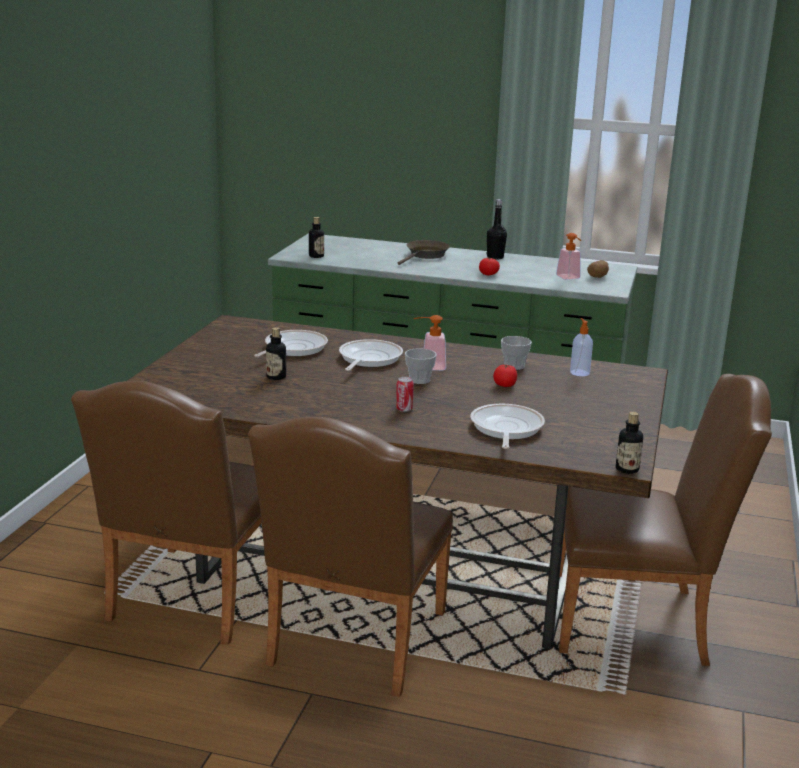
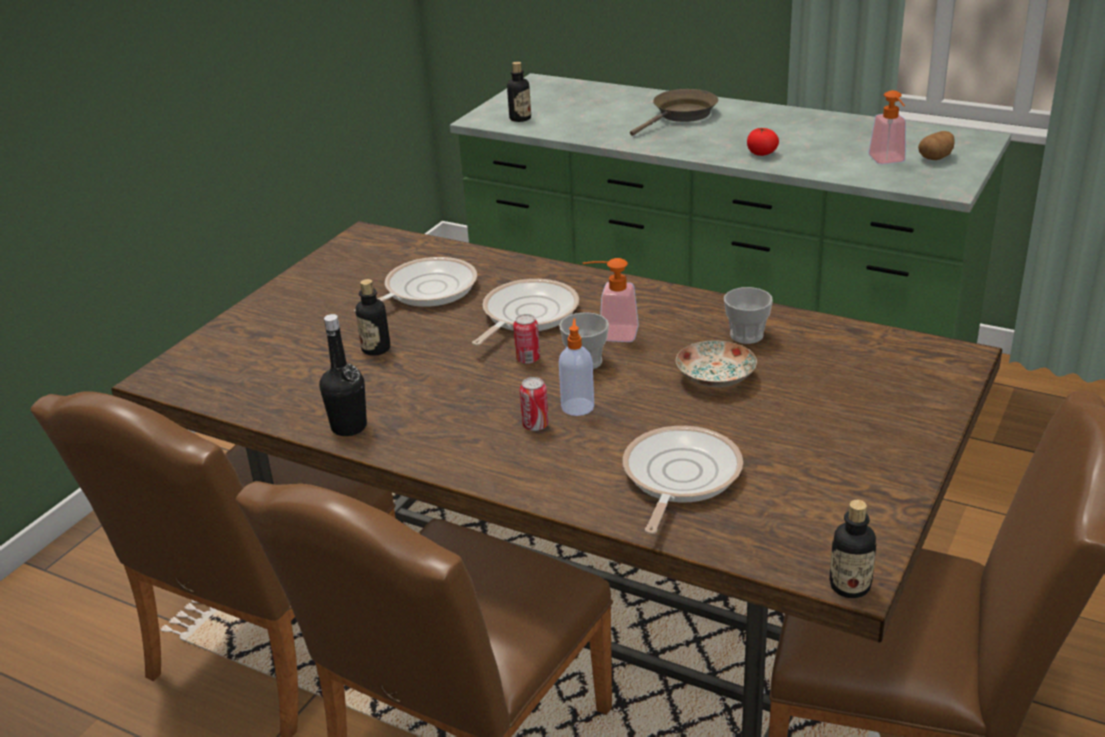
camera: 15 degrees right, 10 degrees up
(381, 379) = (528, 359): none -> can
(495, 257) = (786, 118): black bottle -> black bottle (349, 427)
(504, 385) = (714, 378): tomato -> plate
(579, 372) = (848, 353): soap dispenser -> soap dispenser (577, 406)

